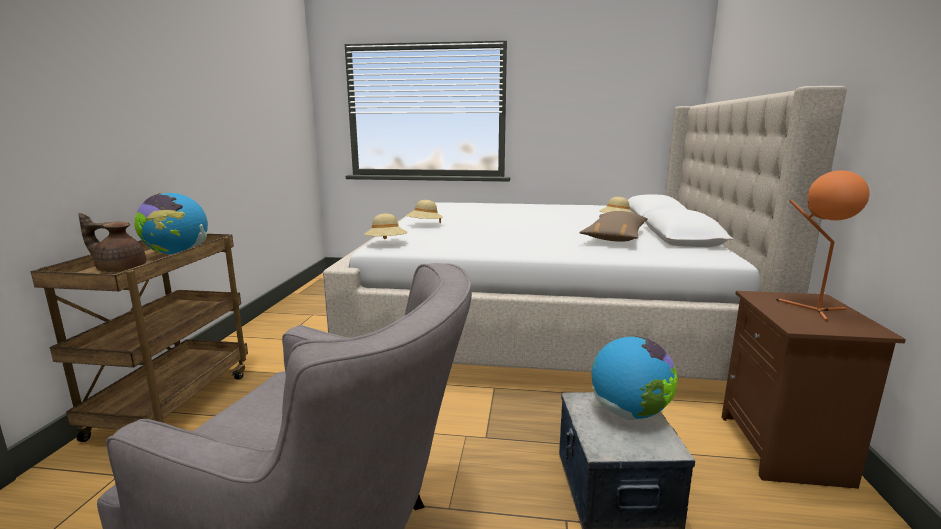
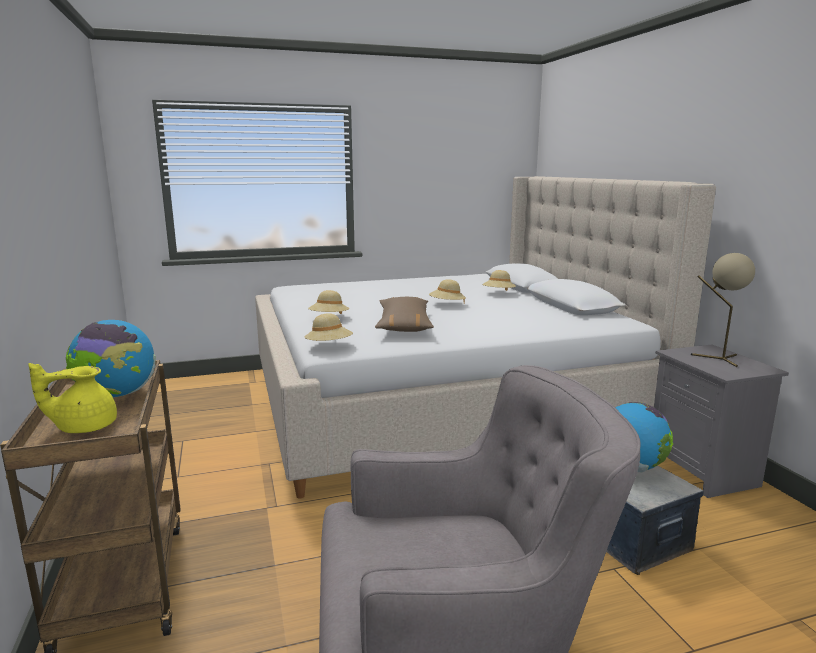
camera: 25 degrees left, 0 degrees up
(120, 269) = (84, 427): brown teapot -> yellow teapot
(547, 225) = (447, 305): none -> beige hat
(615, 237) = (524, 312): brown pillow -> brown pillow (404, 325)
(785, 450) = (704, 471): brown nightstand -> grey nightstand
(812, 309) = (718, 359): orange table lamp -> beige table lamp

